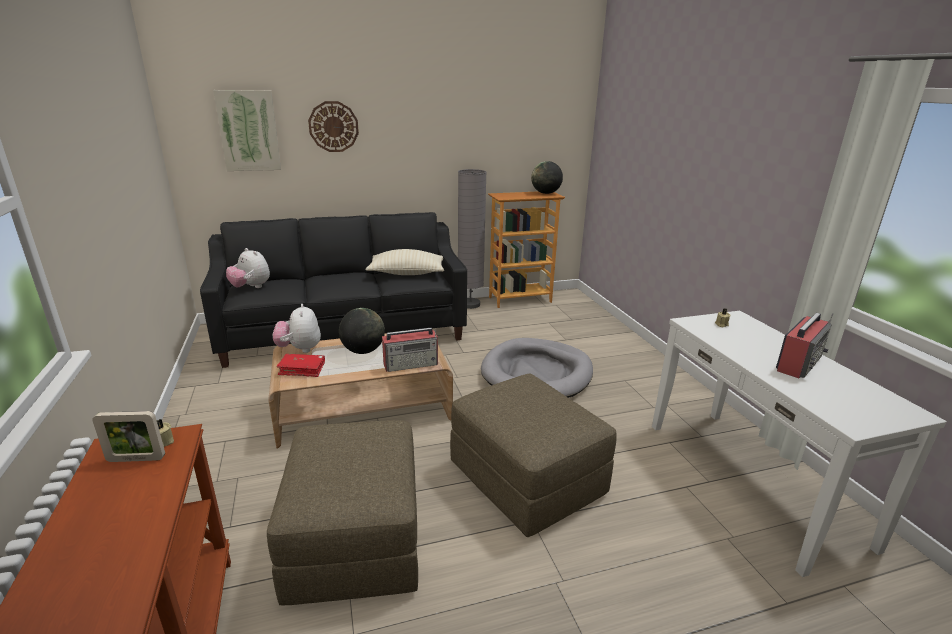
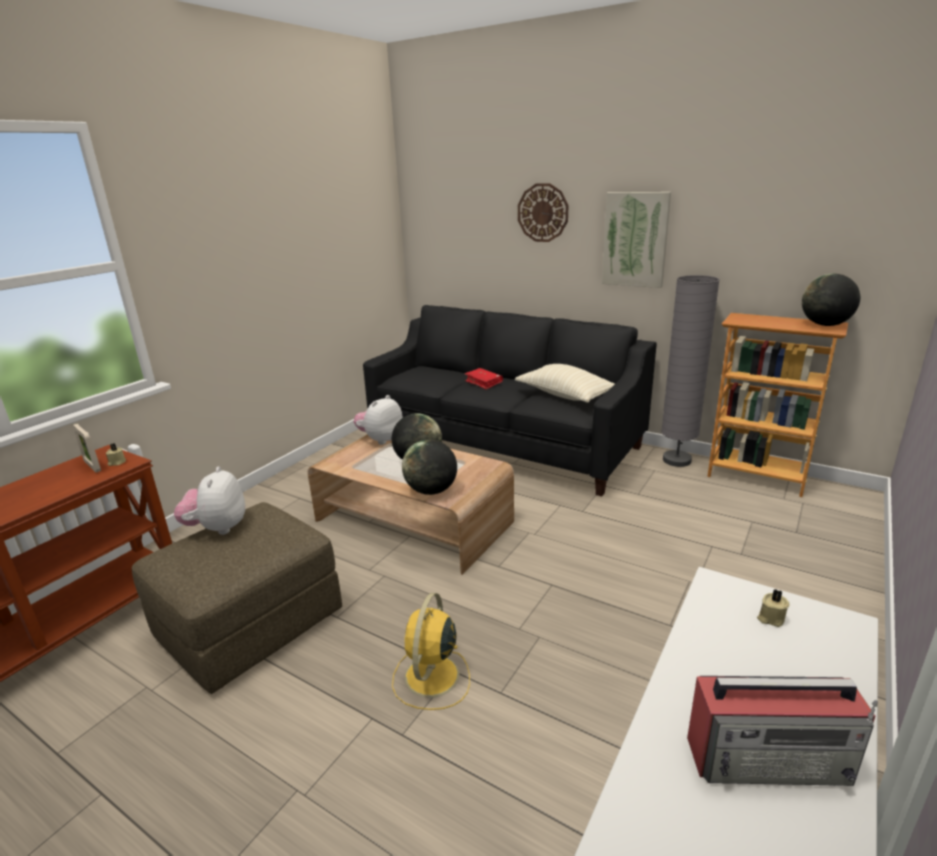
camera: 50 degrees right, 0 degrees up
(249, 131) = (465, 216): picture -> picture (635, 239)
(251, 287) = (417, 372): plush toy -> plush toy (217, 528)
(302, 369) = (353, 457): red book -> red book (483, 382)
(411, 364) = (431, 491): radio -> globe
(527, 479) = (431, 677): brown ottoman -> yellow fan
(537, 373) = (628, 575): grey dog bed -> none

